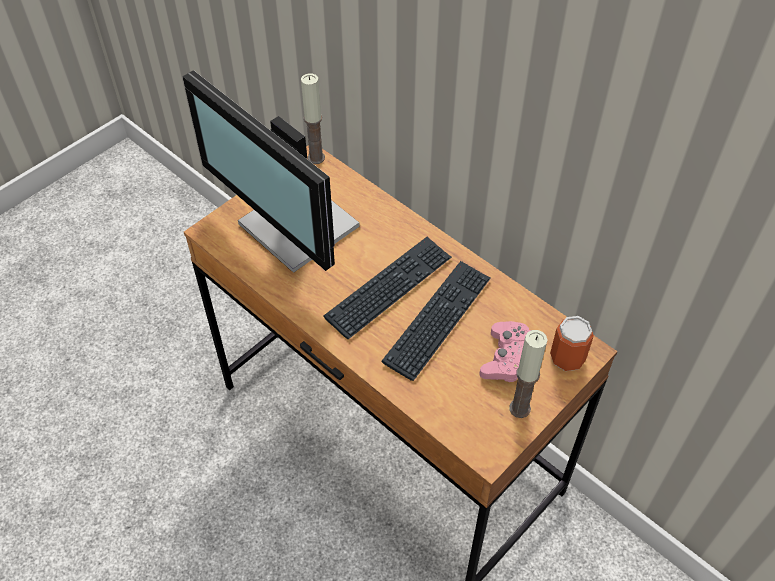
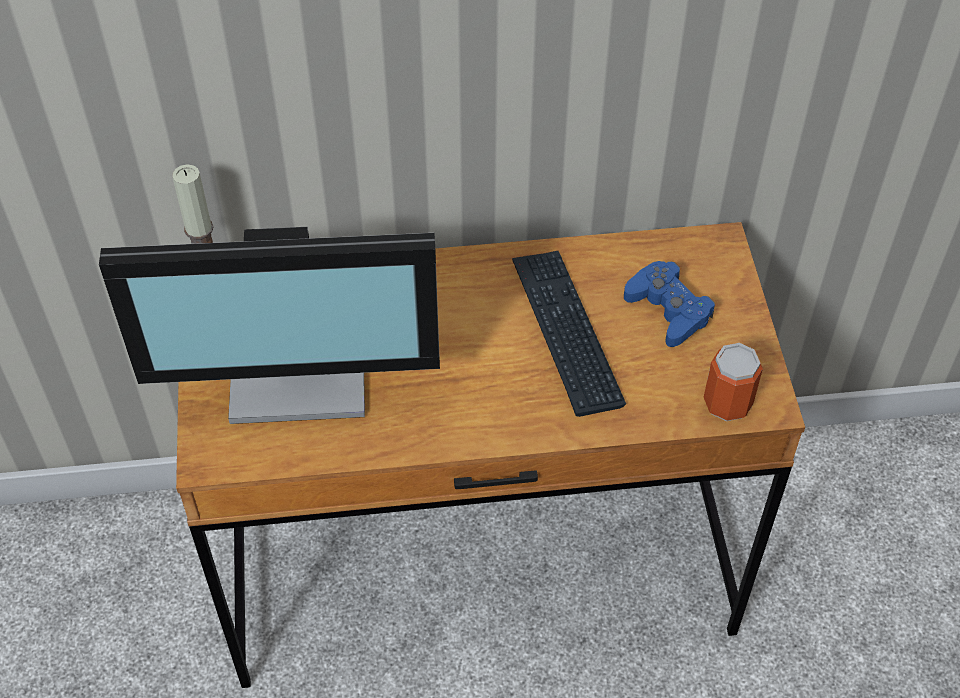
camera: 50 degrees left, 0 degrees up
(389, 288) = (480, 344): keyboard -> none
(506, 358) = (668, 310): pink game controller -> blue game controller
(519, 408) = (738, 342): candle -> none
(567, 358) = (714, 264): can -> can (727, 403)

